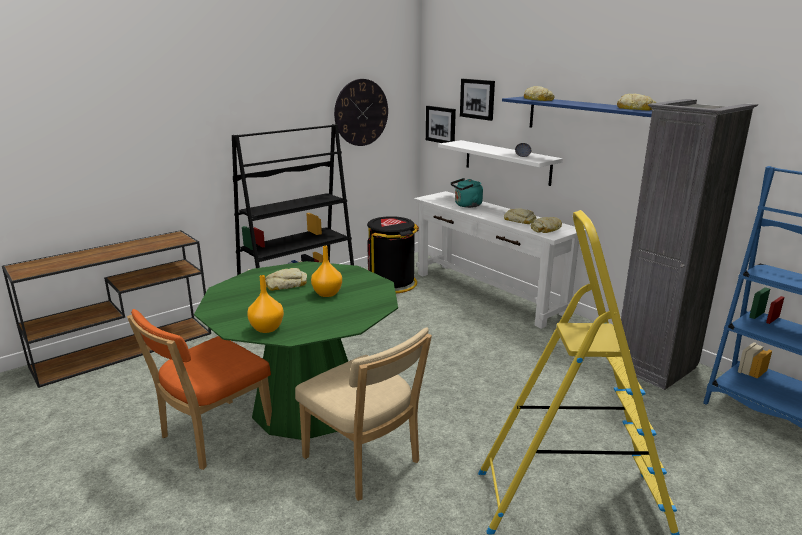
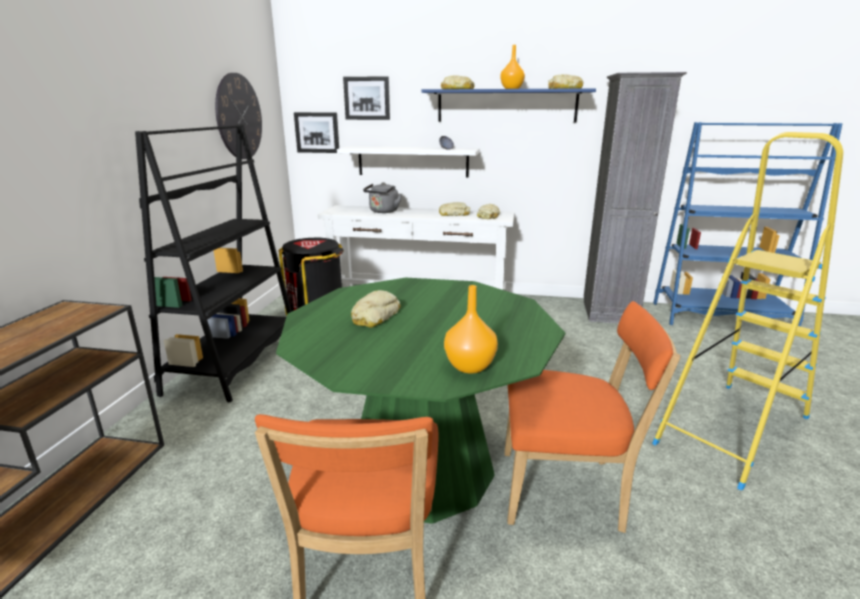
camera: 40 degrees left, 0 degrees up
(327, 293) = (441, 309): orange vase -> orange vase (511, 88)
(365, 462) = (567, 491): beige chair -> orange chair
(466, 205) = (383, 211): turquoise kettle -> grey kettle

